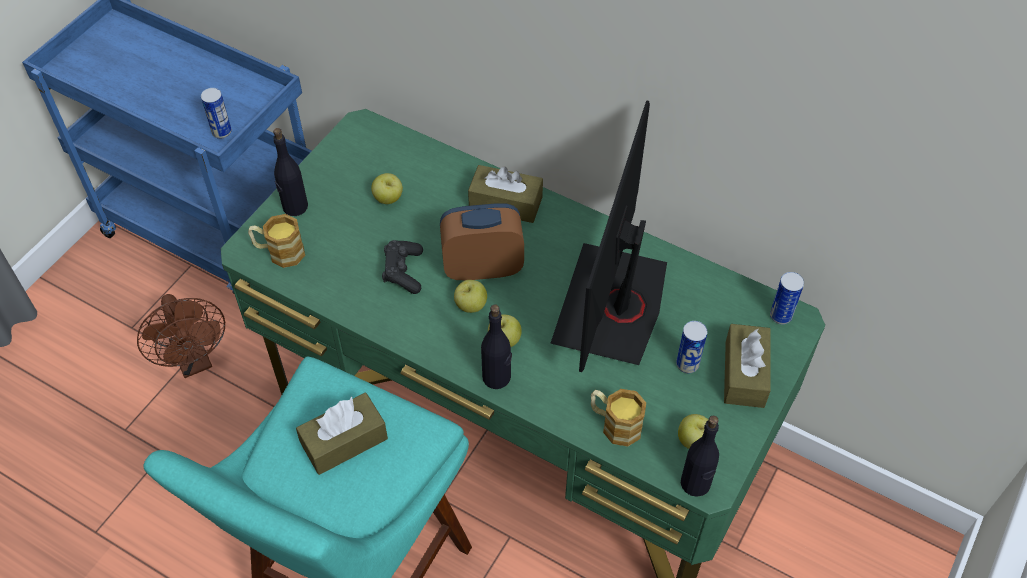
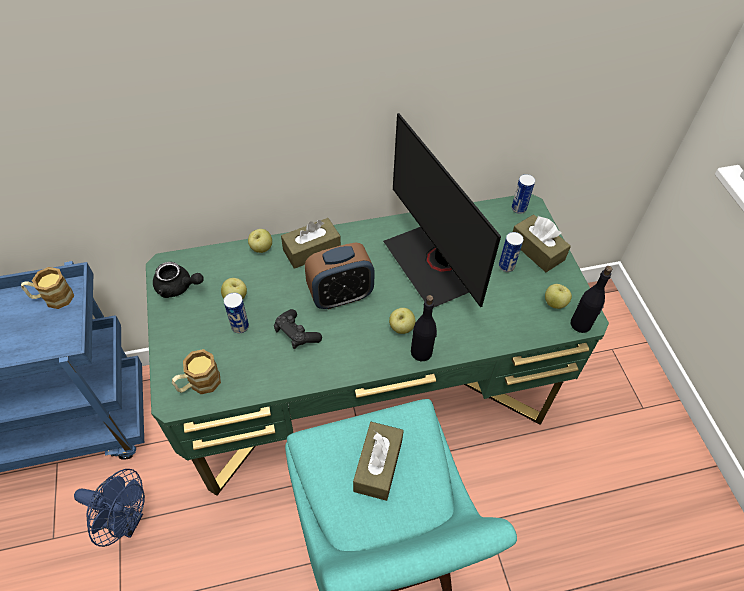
camera: 45 degrees left, 0 degrees up
(195, 361) = (126, 521): brown fan -> blue fan
(222, 132) = (60, 337): can -> can (240, 326)
(295, 207) = (176, 347): black bottle -> none
(351, 153) = (178, 287): none -> black teapot
(471, 306) = (359, 323): apple -> apple (261, 248)
(482, 267) = (340, 296): alarm clock -> alarm clock turned 150 degrees counterclockwise
(614, 424) = (509, 326): mug -> mug (52, 298)

